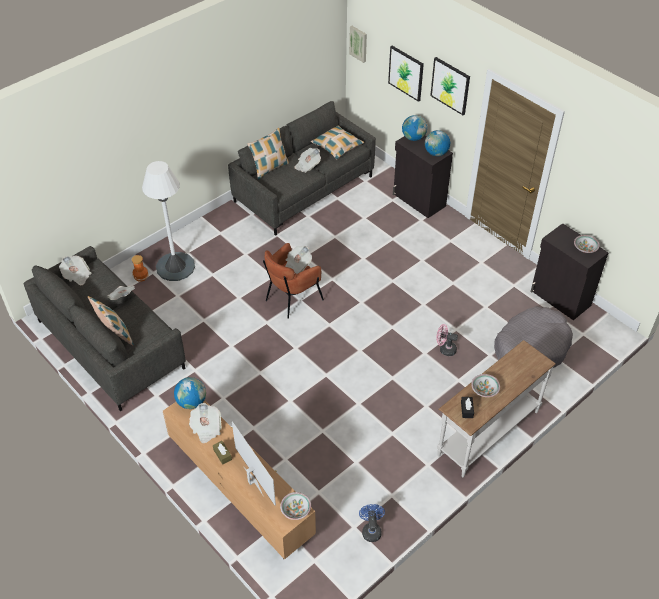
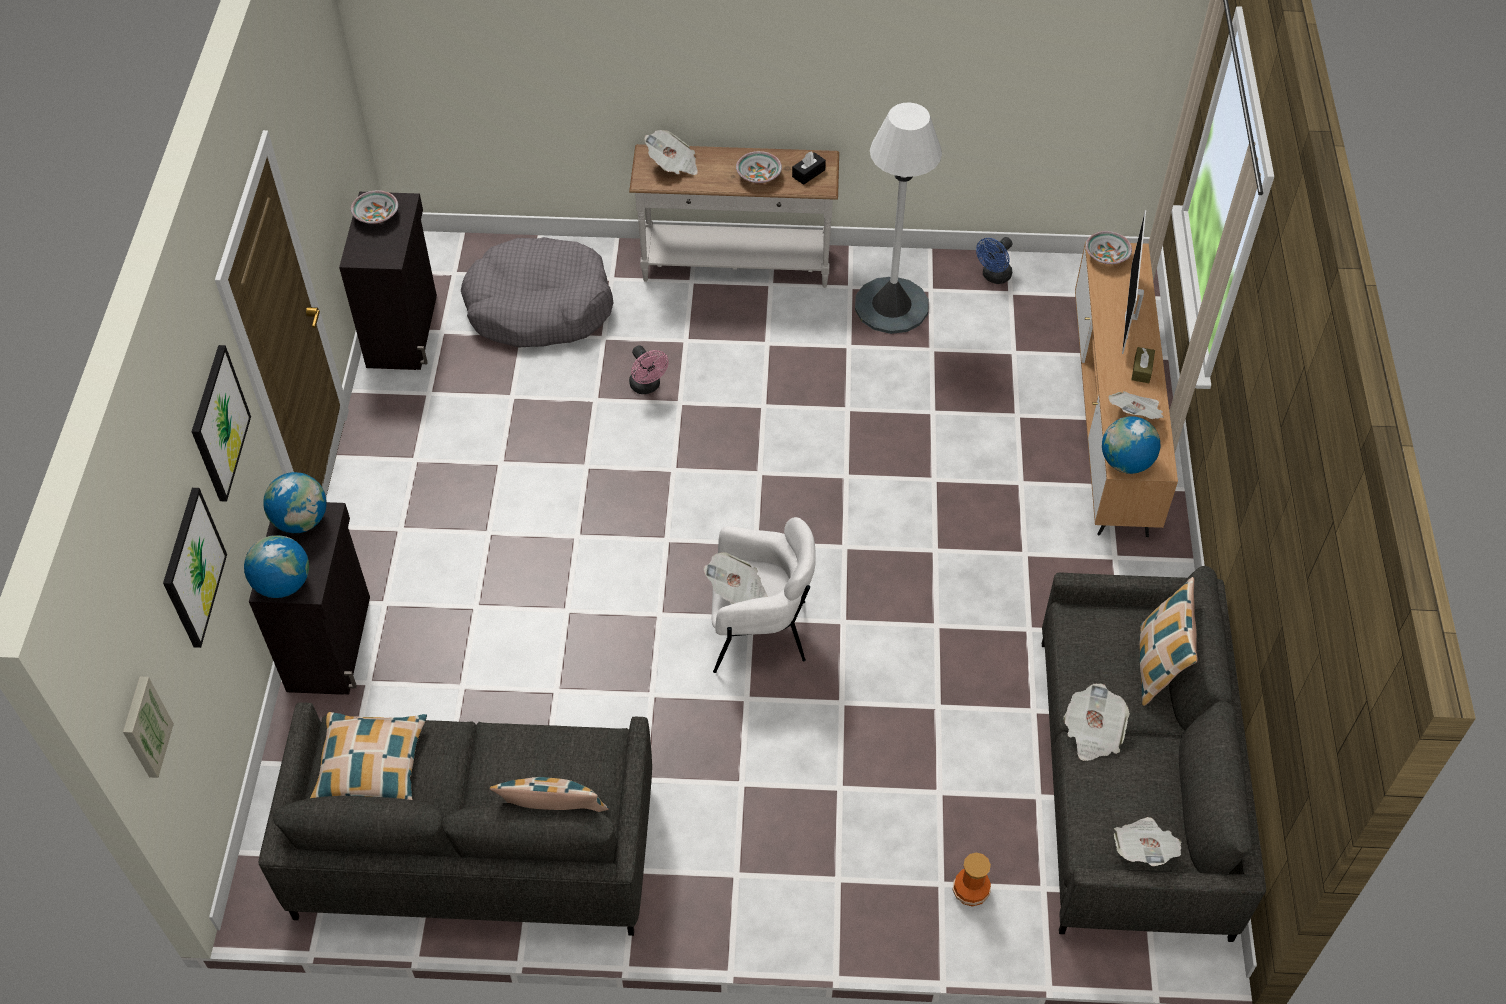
camera: 135 degrees left, 5 degrees up
(175, 267) = (889, 861): white floor lamp -> white floor lamp (891, 306)
(292, 298) = (759, 630): brown armchair -> white armchair
(307, 166) = (483, 763): newspaper -> newspaper (673, 165)

